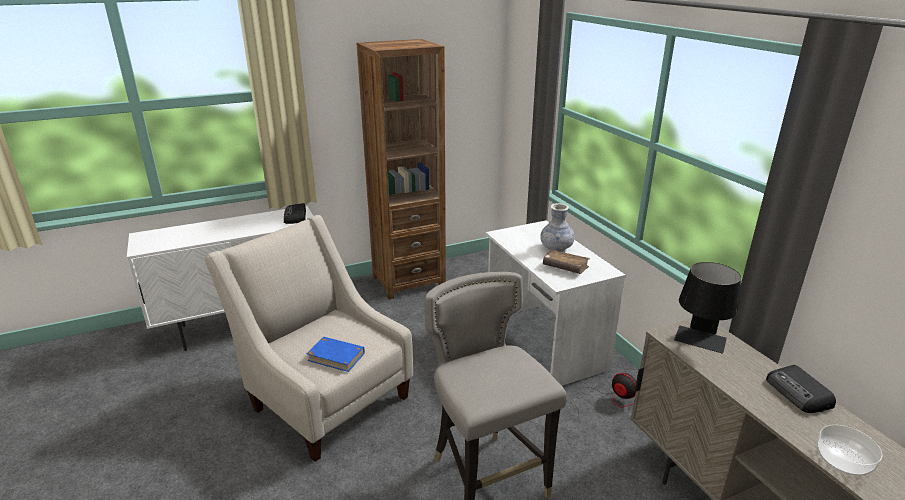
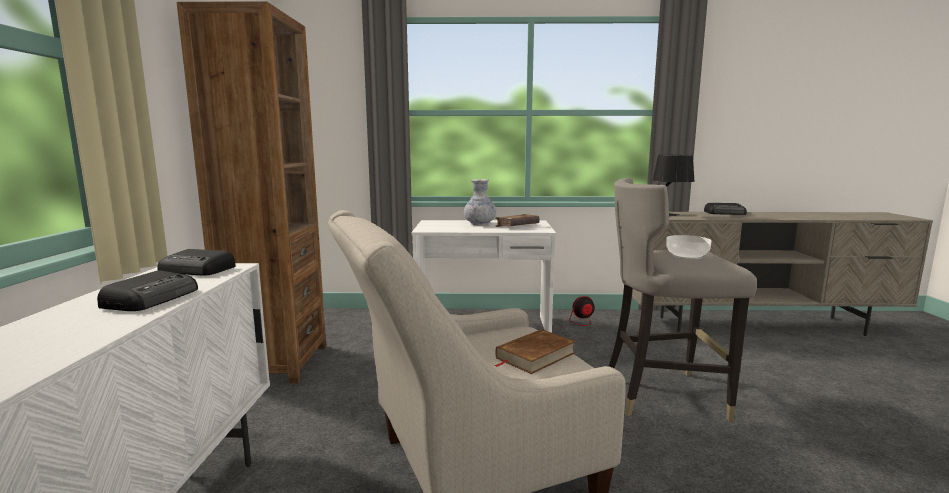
camera: 65 degrees left, 15 degrees down
(245, 229) = (153, 298): none -> radio
(336, 356) = (535, 355): blue book -> brown book
(843, 460) = (788, 217): bowl -> bowl (686, 256)

